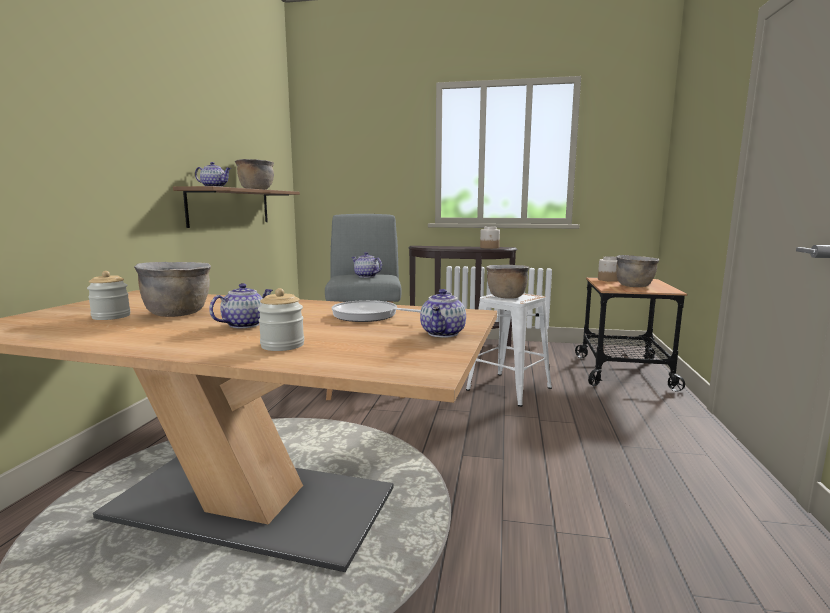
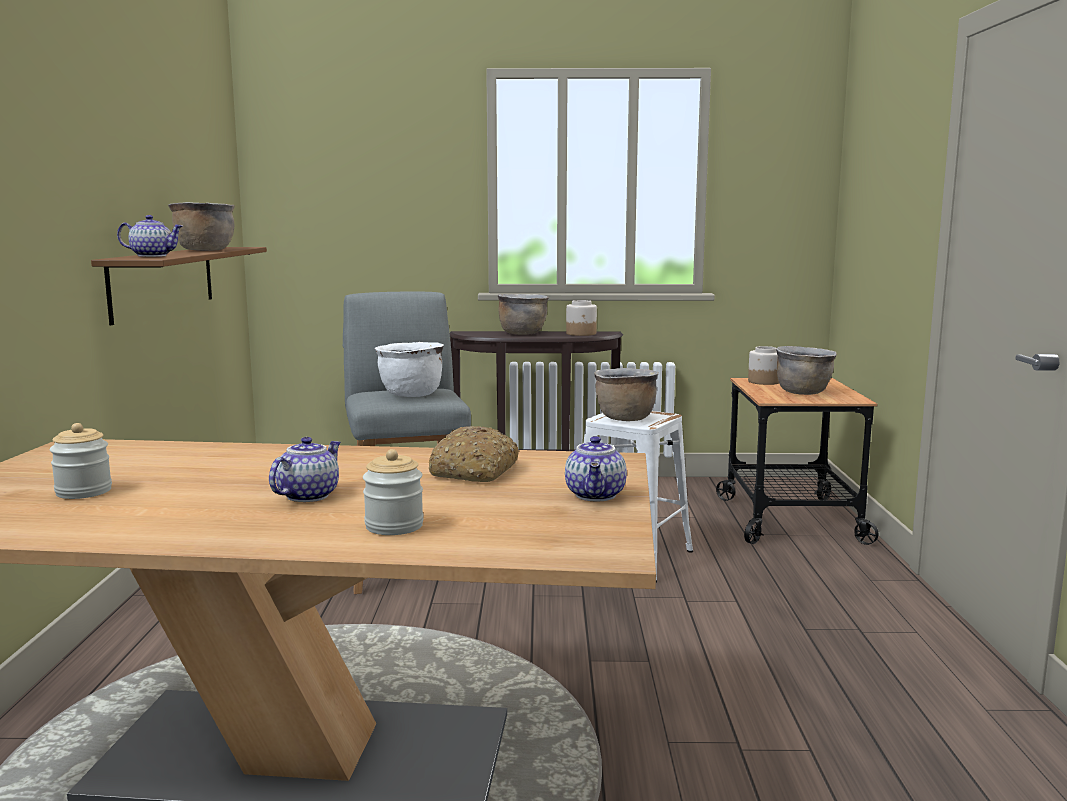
camera: 10 degrees left, 0 degrees up
(178, 313) = (185, 481): brown cooking pot -> brown cooking pot (522, 333)
(365, 276) = (410, 395): teapot -> white cooking pot
(368, 316) = (475, 471): frying pan -> bread

